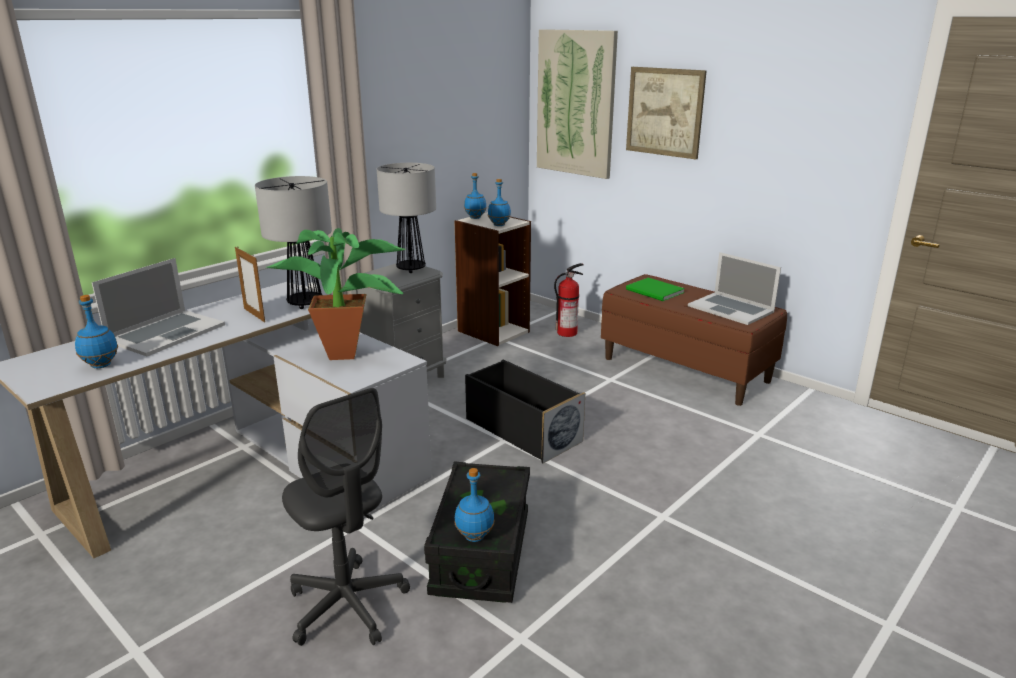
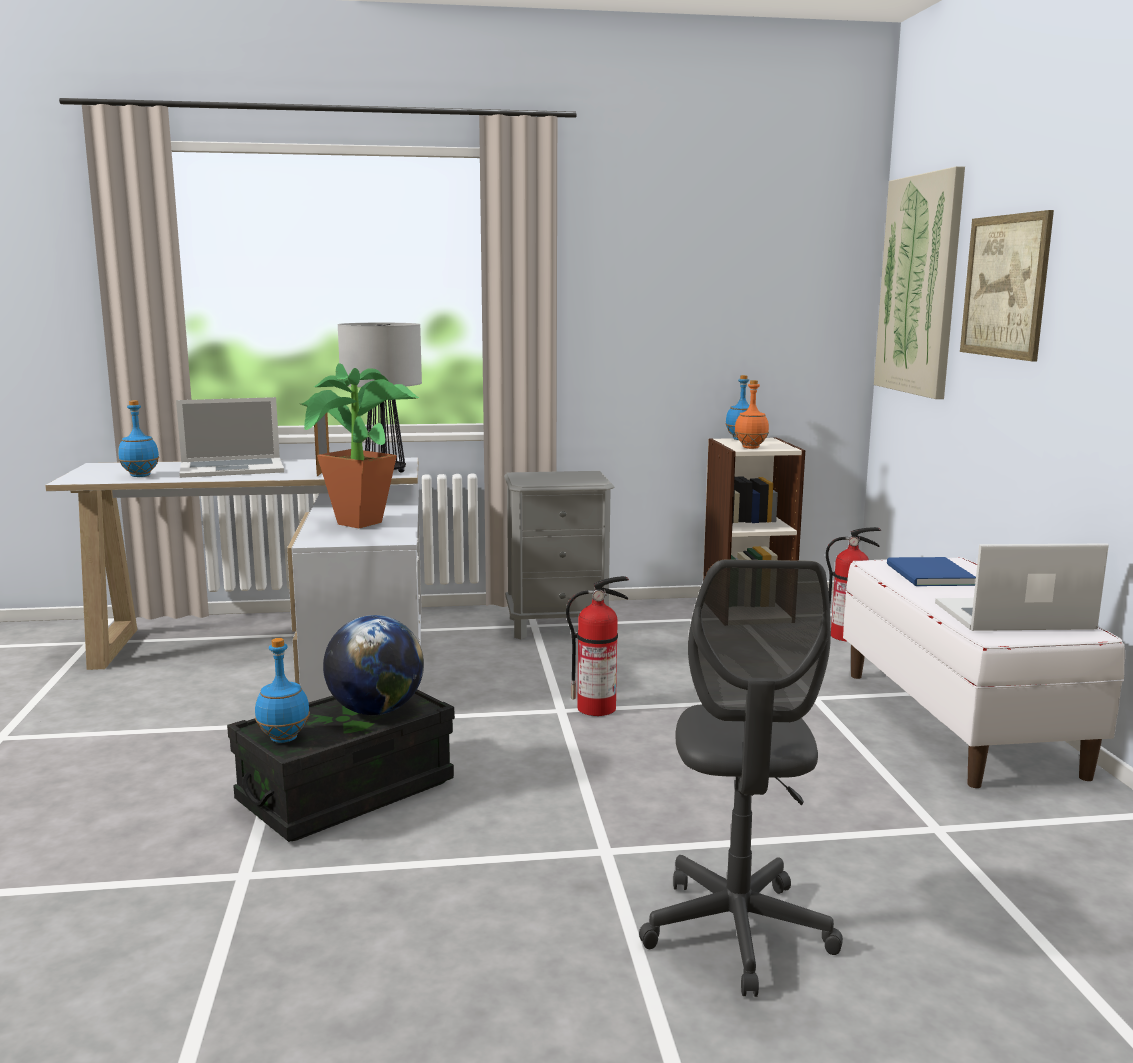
camera: 40 degrees right, 10 degrees down
(347, 606) = (168, 777): grey office chair -> grey office chair (737, 932)
(411, 269) = (583, 477): table lamp -> none
(488, 491) = (375, 711): none -> globe
(499, 225) = (751, 448): blue bottle -> orange bottle
(521, 430) = (598, 708): black storage box -> fire extinguisher
(655, 292) = (928, 575): green book -> blue book
(685, 369) = (959, 722): brown bench -> white bench
(731, 309) = (1013, 616): laptop -> laptop turned 90 degrees clockwise

